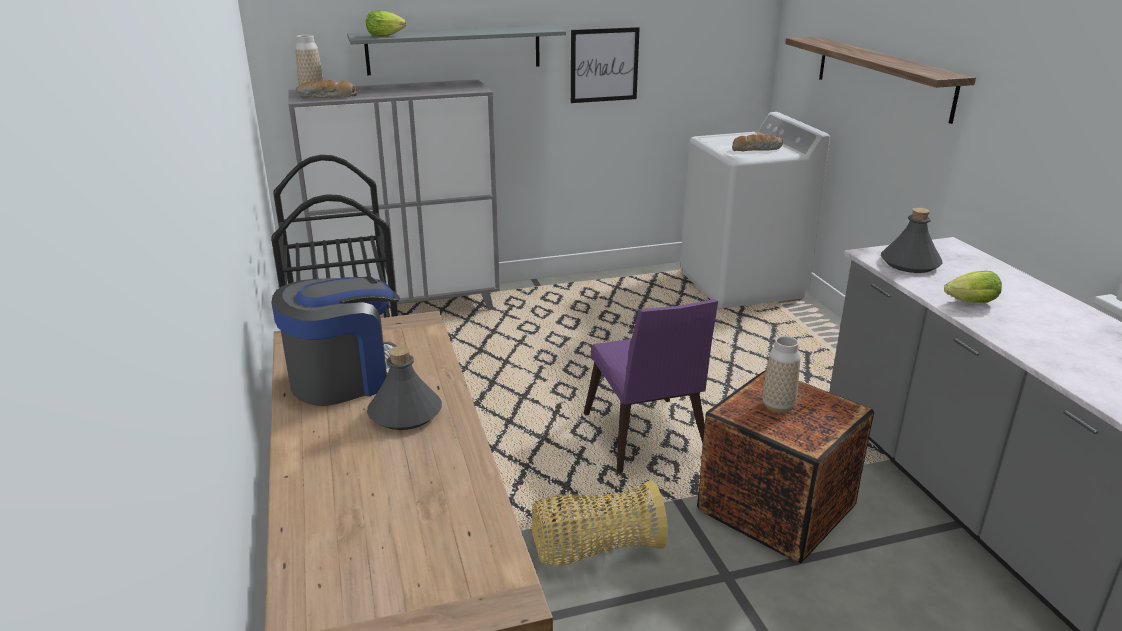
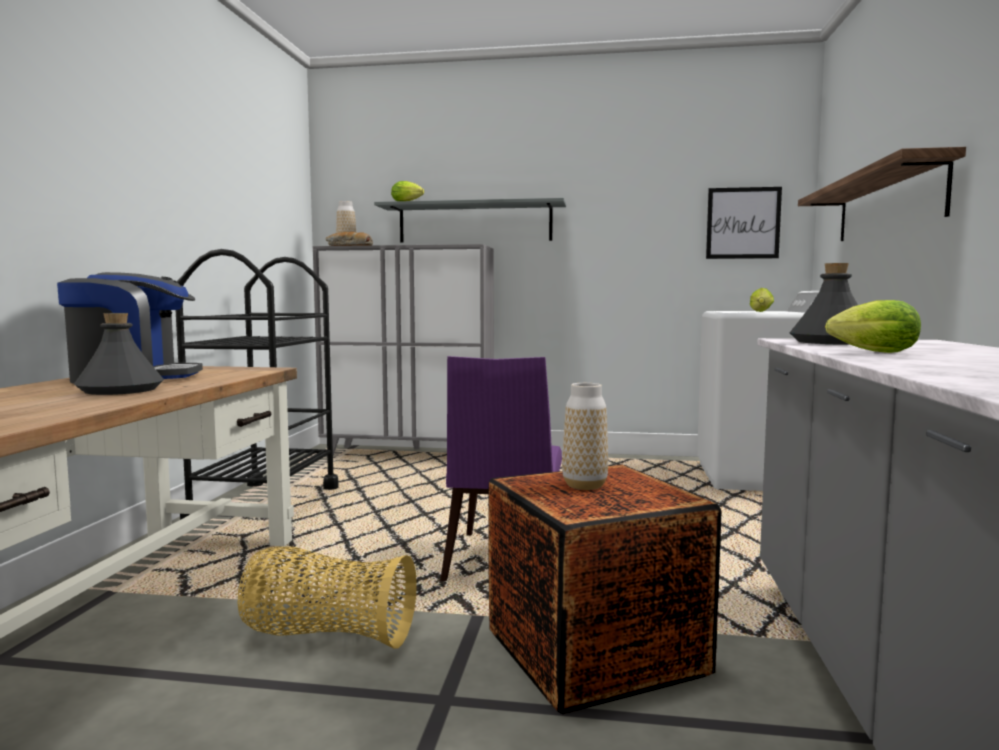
camera: 25 degrees right, 20 degrees down
(604, 65) = (617, 242): picture -> picture (743, 223)
(756, 149) = (761, 312): bread -> lettuce

